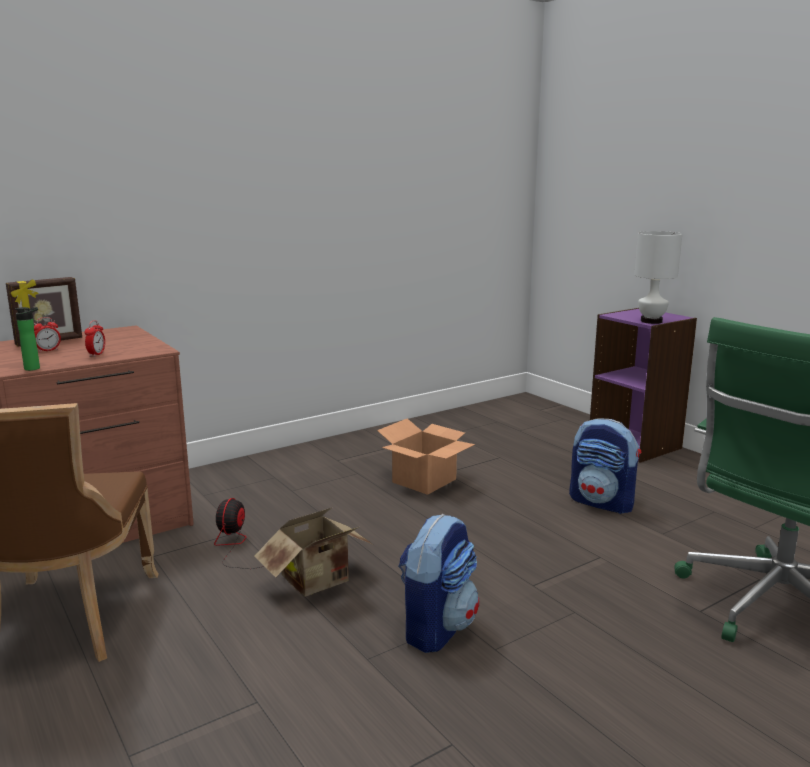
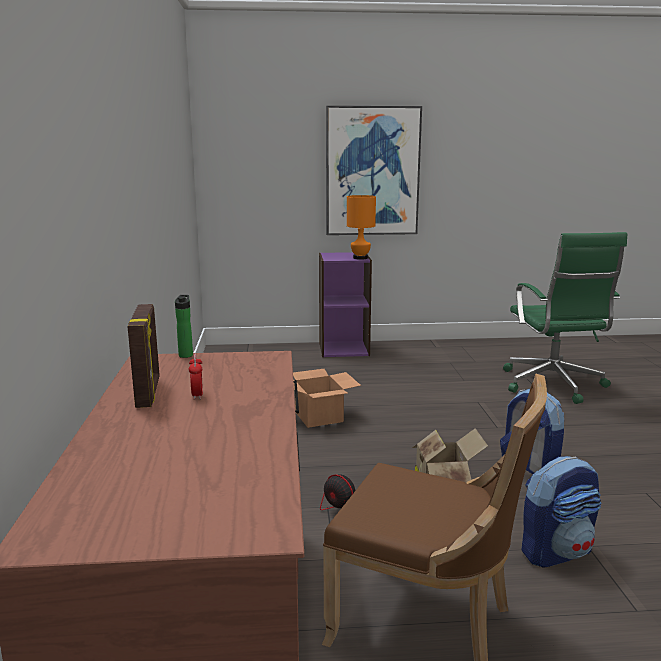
camera: 60 degrees left, 0 degrees up
(35, 368) = (281, 404): bottle -> bottle (186, 355)
(96, 354) = (255, 377): alarm clock -> none
(602, 503) = (412, 381): backpack -> backpack (556, 551)
(651, 321) = (360, 258): white table lamp -> orange table lamp
(720, 199) = (372, 171): none -> picture

